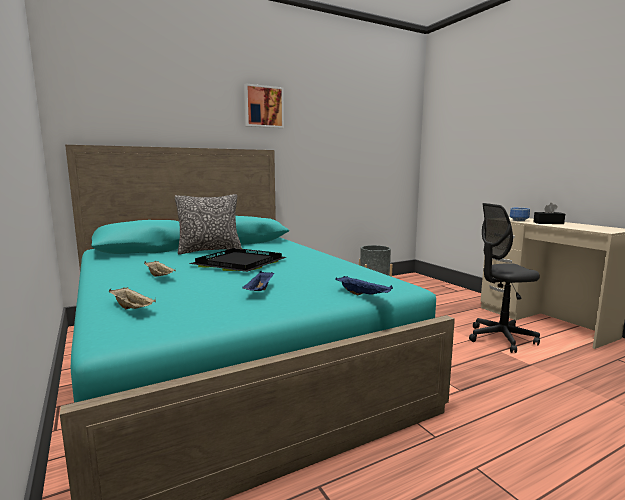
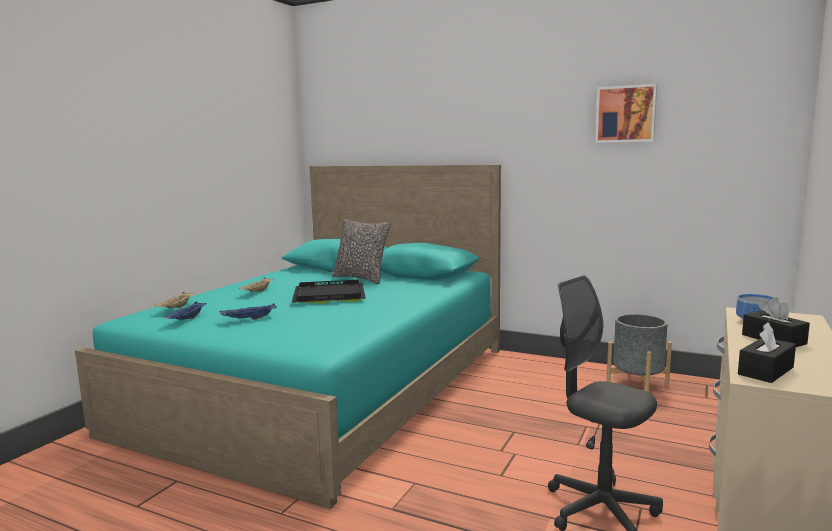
camera: 55 degrees right, 0 degrees up
(263, 107) = (493, 110): picture -> picture (625, 114)
(363, 295) = (273, 345): blue tray -> blue tray (187, 320)
(596, 229) = (765, 371): none -> black tissue box

